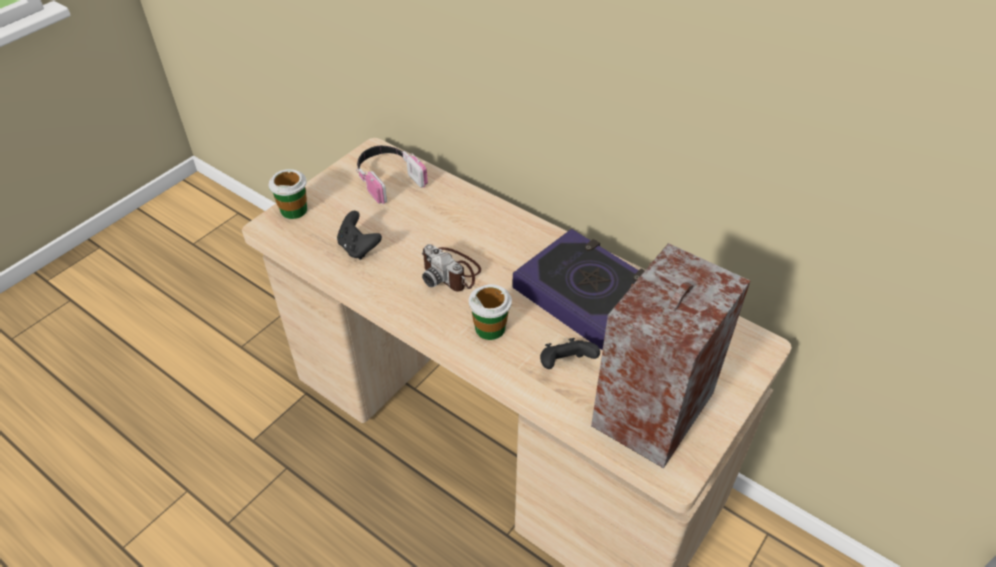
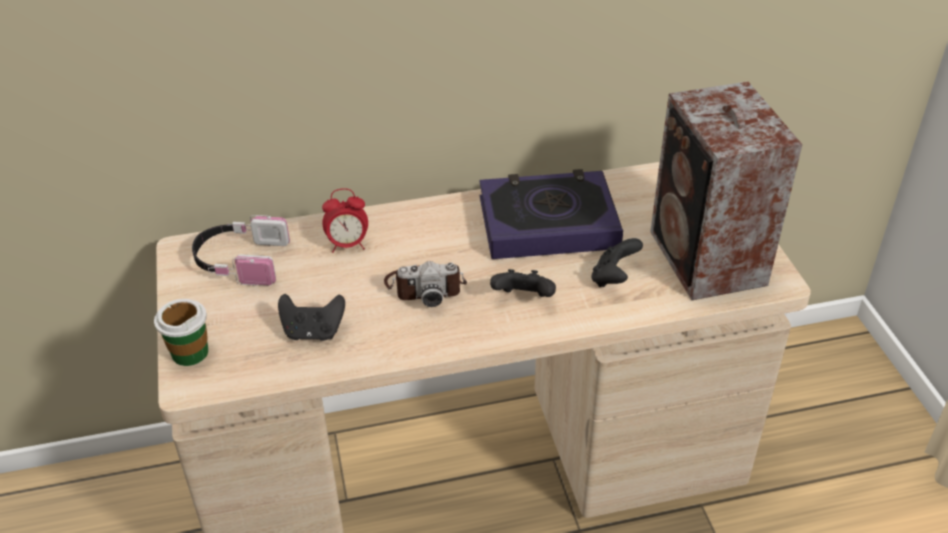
camera: 50 degrees left, 5 degrees down
(452, 213) = (348, 245): none -> alarm clock
(490, 328) = (523, 299): cup -> black game controller

